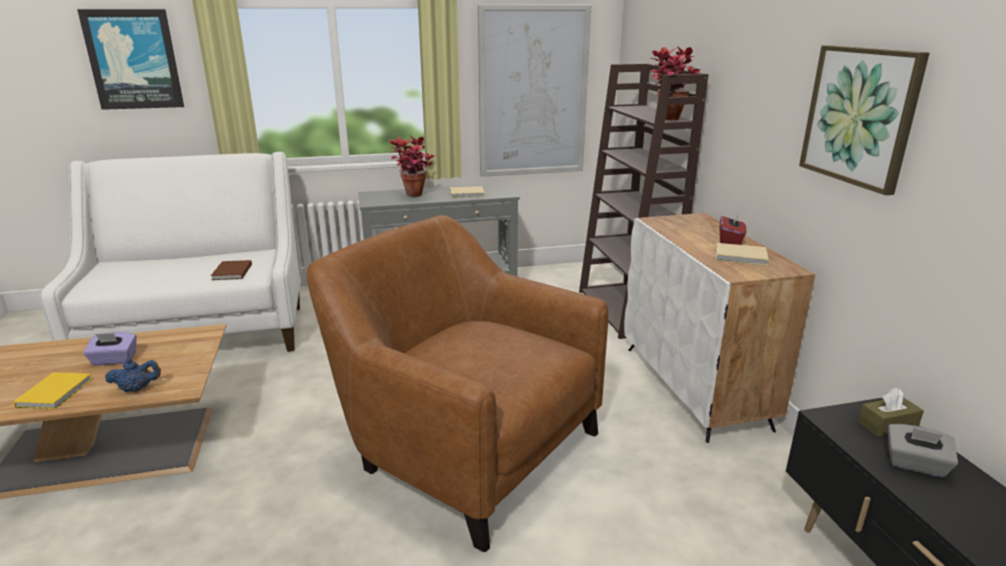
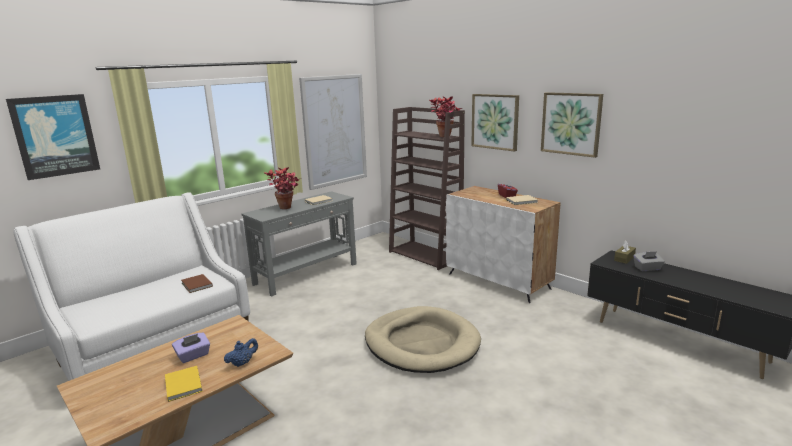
camera: 30 degrees left, 5 degrees down
(465, 445) = (421, 343): brown armchair -> beige dog bed
(747, 99) = (495, 121): none -> picture

